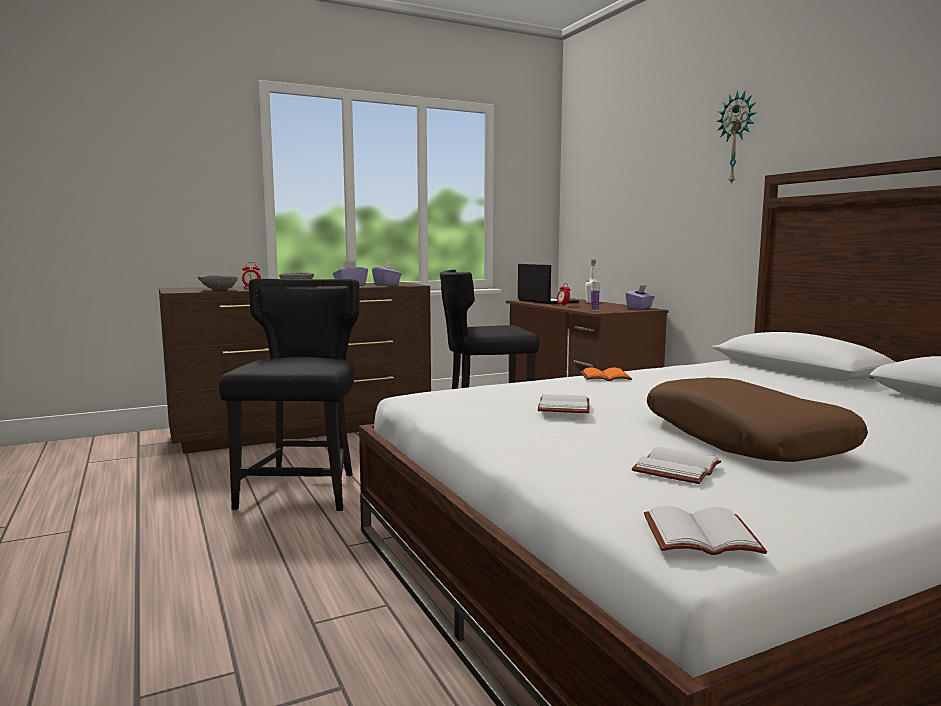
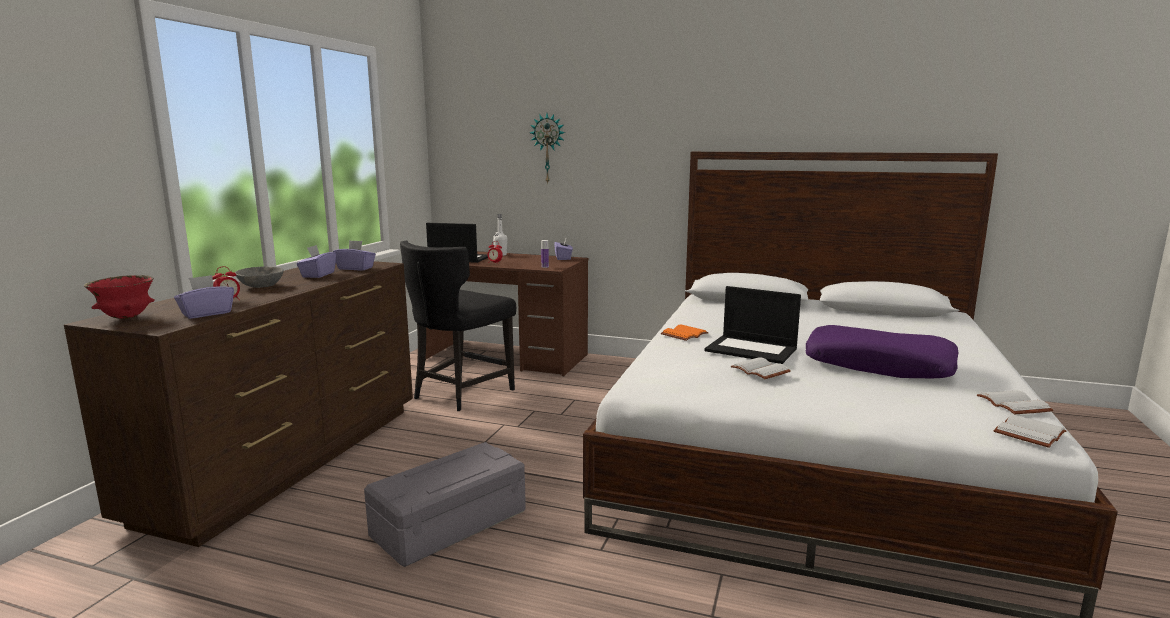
camera: 45 degrees left, 5 degrees up
(185, 288) = (126, 318): none -> red bowl
(218, 290) = (206, 313): grey bowl -> purple tissue box
(303, 490) = (449, 523): black chair -> grey storage box
(624, 395) = (752, 349): none -> laptop
(675, 468) = (917, 397): white book -> white book (1011, 404)
(737, 138) = (652, 116): wall clock -> wall clock (548, 148)
(744, 439) = (878, 365): brown pillow -> purple pillow

